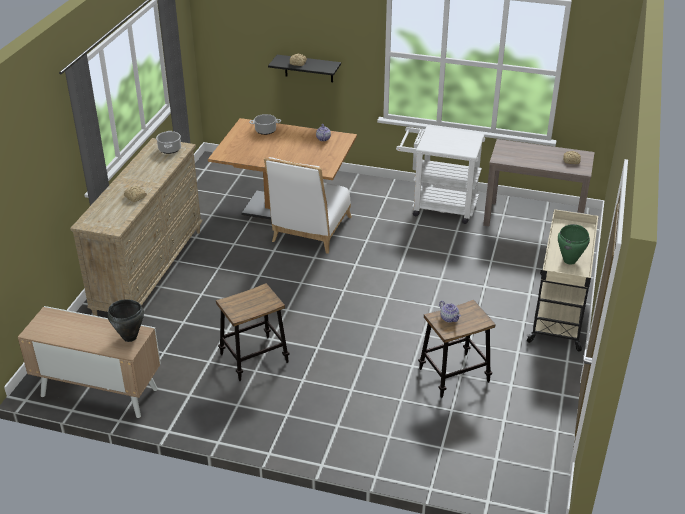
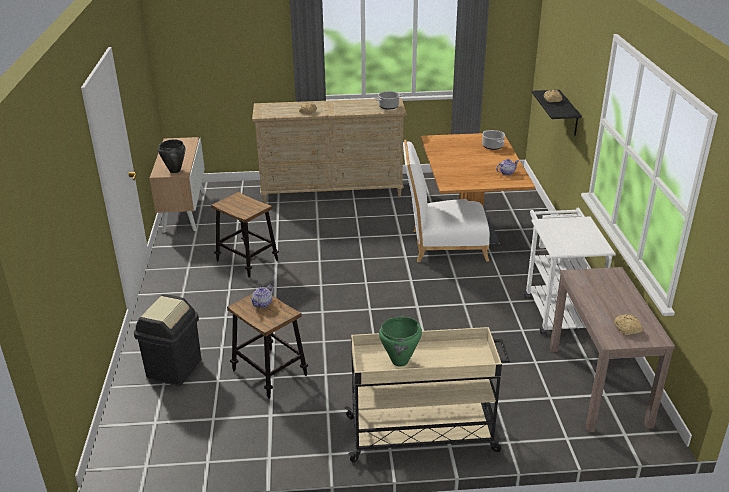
camera: 70 degrees right, 5 degrees down
(420, 437) = (174, 368): none -> black trash can

